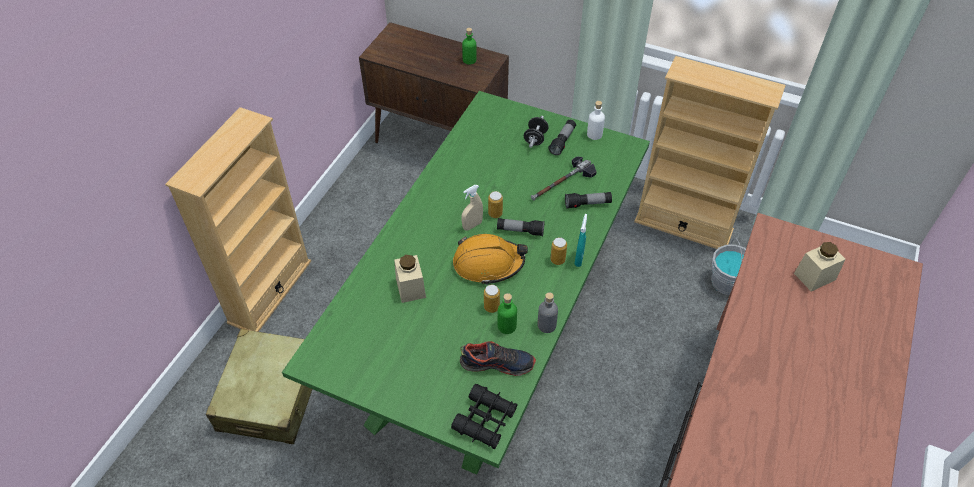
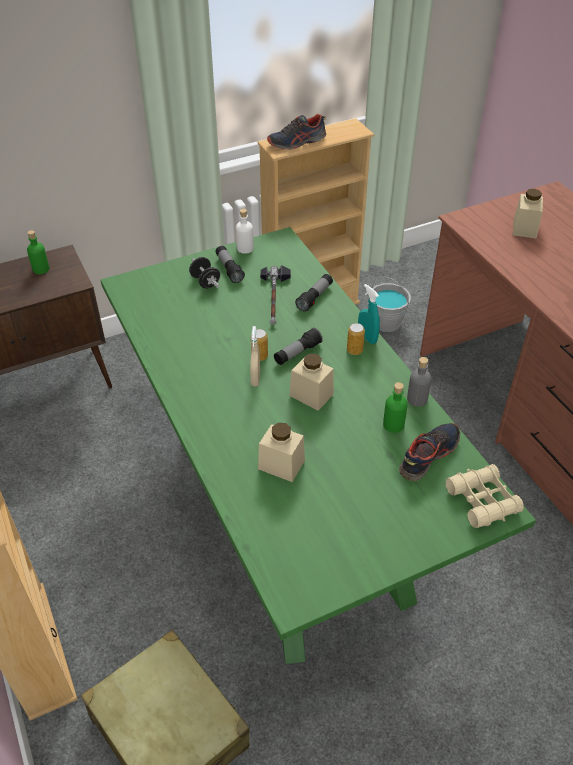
camera: 50 degrees left, 5 degrees down
(485, 420) = (482, 501): black binoculars -> beige binoculars
(488, 263) = (311, 395): orange hard hat -> beige jar
(491, 307) = (362, 422): can -> none
(702, 75) = (297, 142): none -> shoe

